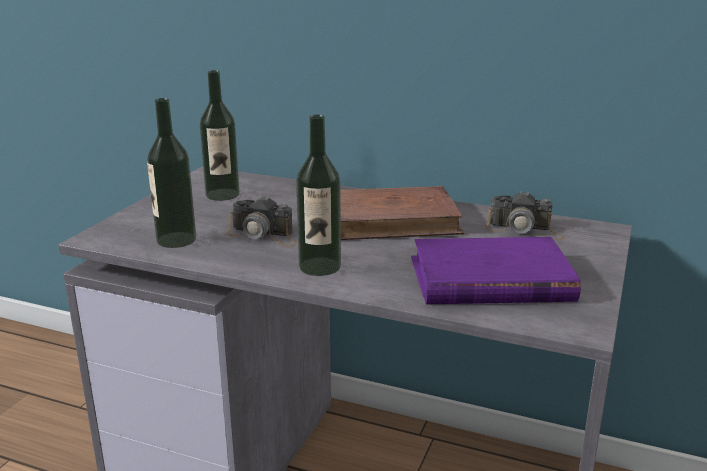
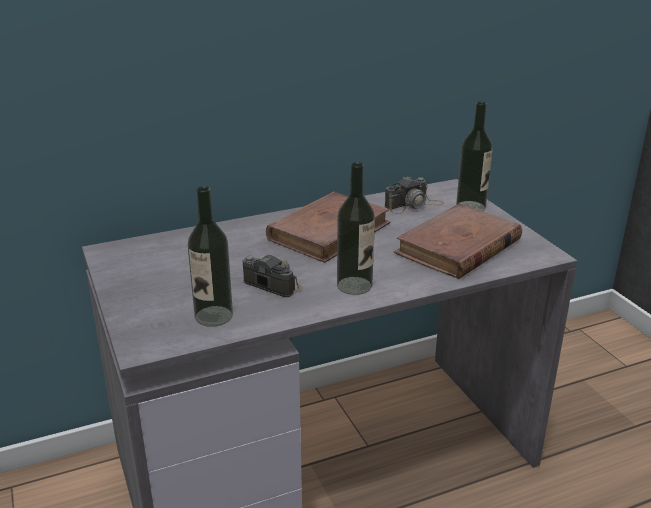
camera: 45 degrees left, 5 degrees up
(222, 194) = (163, 264): bottle -> bottle (470, 207)
(264, 235) = (270, 281): camera -> camera turned 120 degrees counterclockwise
(489, 280) = (458, 247): purple book -> brown book

